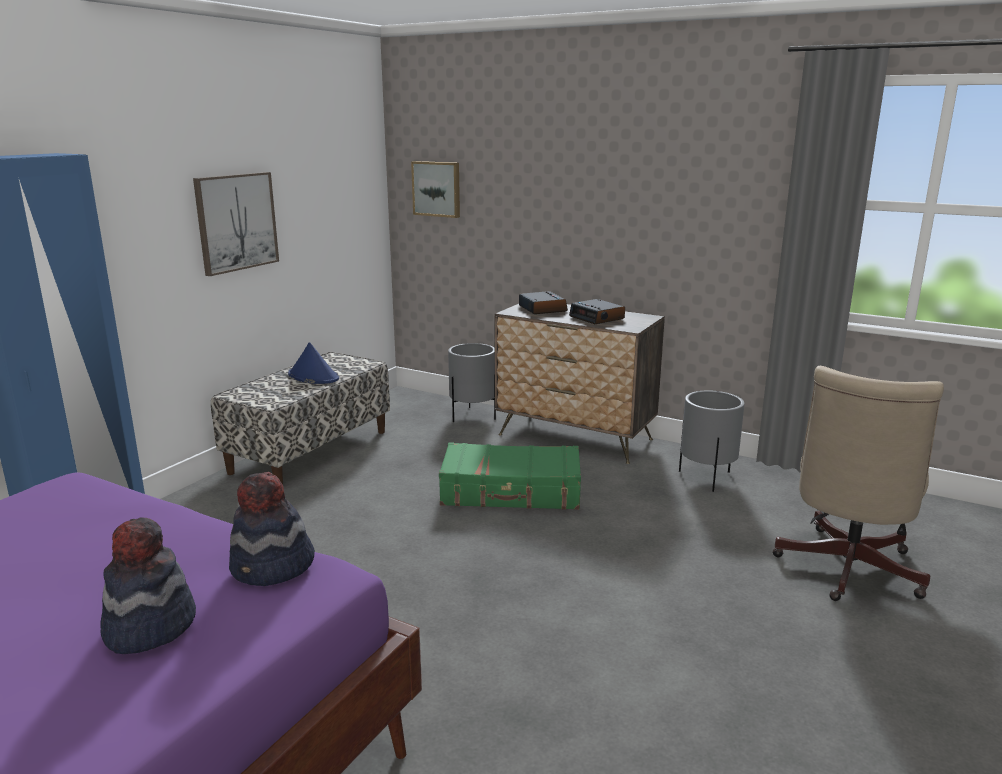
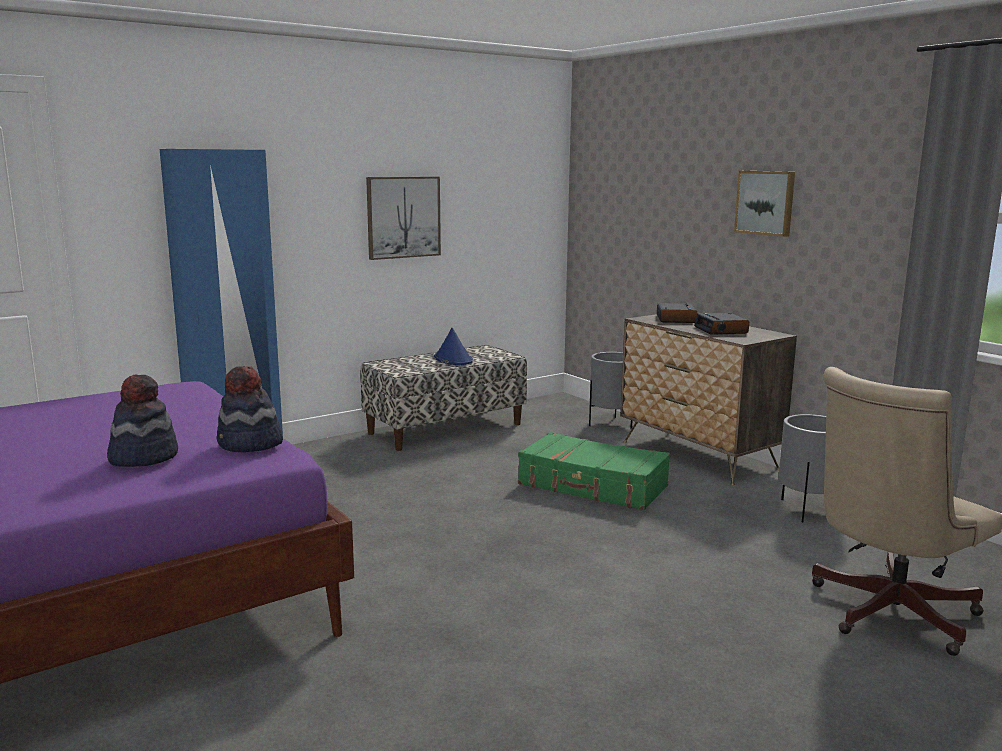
camera: 25 degrees right, 5 degrees down
(437, 189) = (606, 201): picture -> picture (766, 202)

